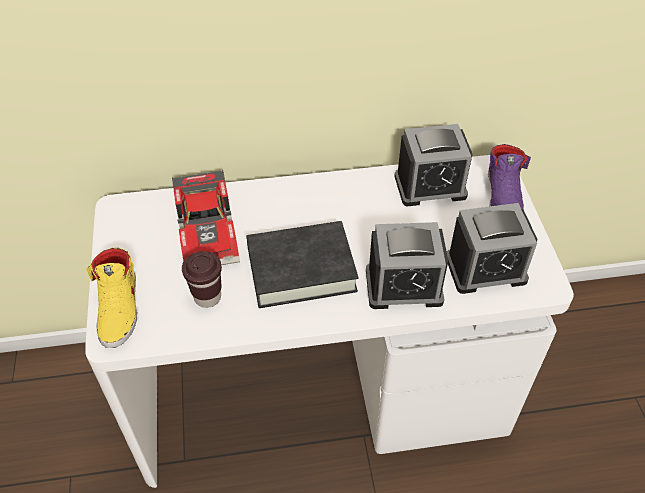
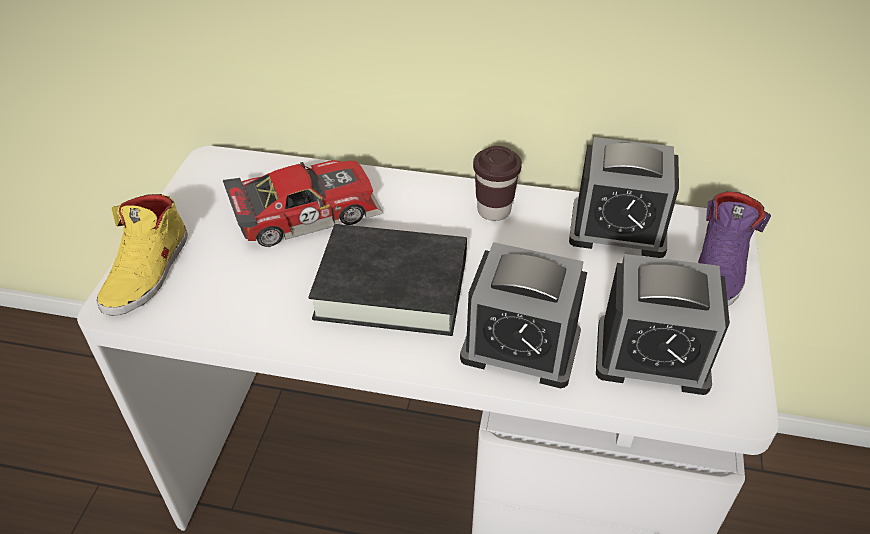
camera: 20 degrees right, 5 degrees down
(207, 297) = (257, 289): brown cup -> brown cup (494, 210)
(210, 229) = (304, 210): toy car -> toy car turned 120 degrees counterclockwise

